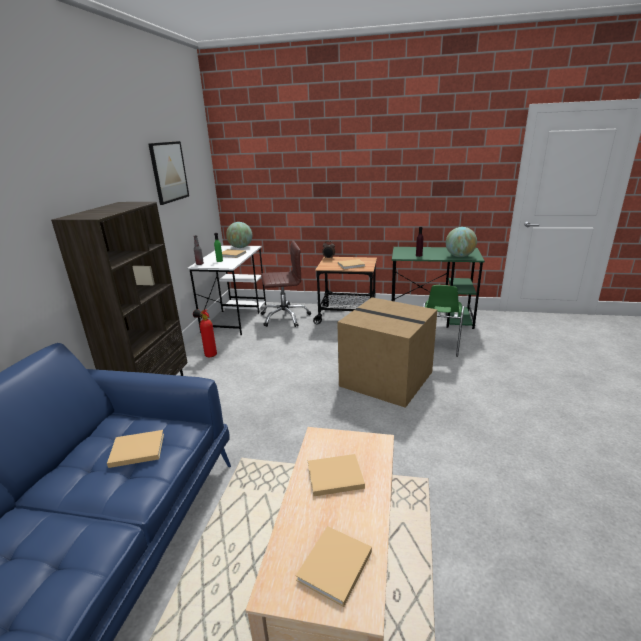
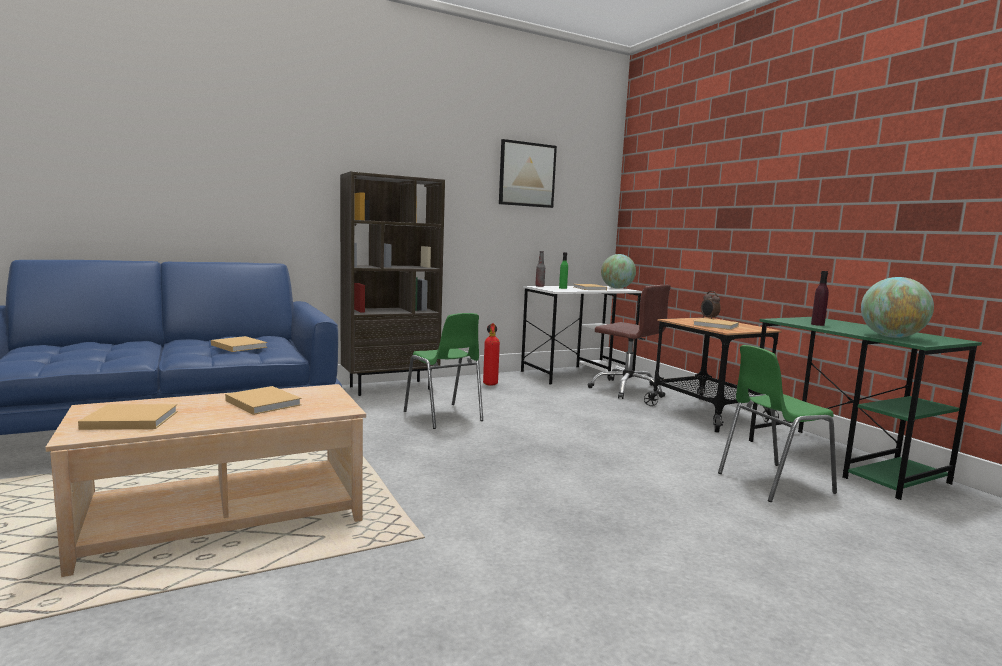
camera: 50 degrees right, 15 degrees down
(250, 399) = (444, 417): none -> green chair
(388, 378) = (606, 468): cardboard box -> none

